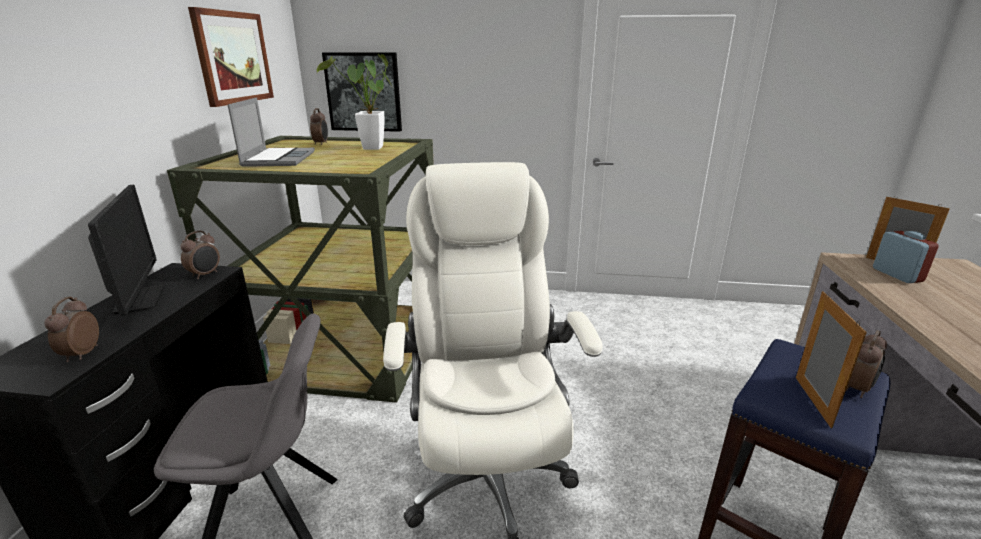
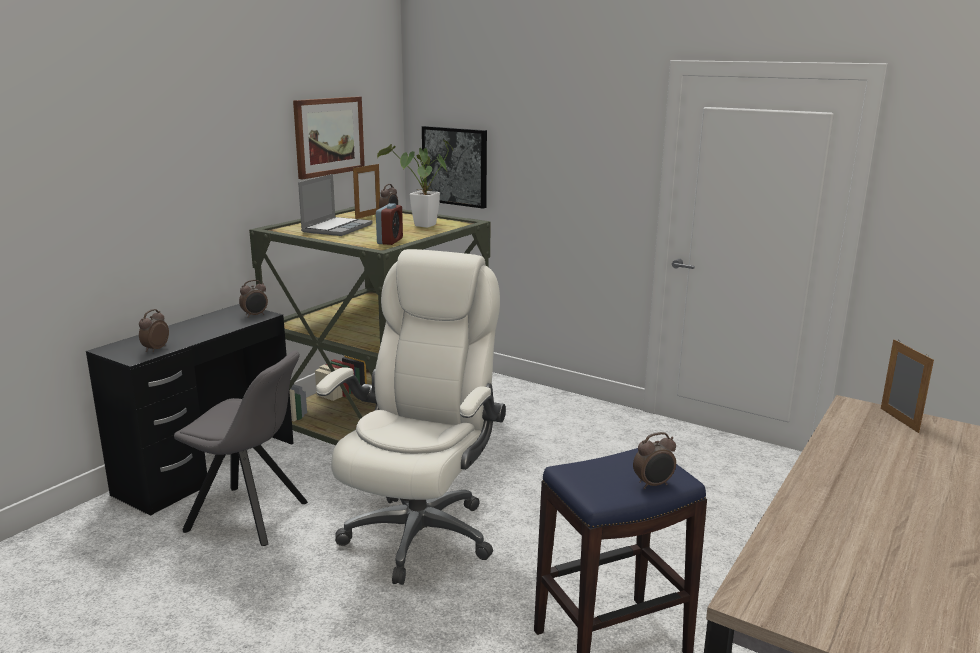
camera: 25 degrees right, 5 degrees down
(139, 299) = (204, 324): monitor -> none
(812, 401) = (599, 480): picture frame -> picture frame (368, 216)
(897, 275) = (879, 428): alarm clock -> alarm clock (390, 241)

